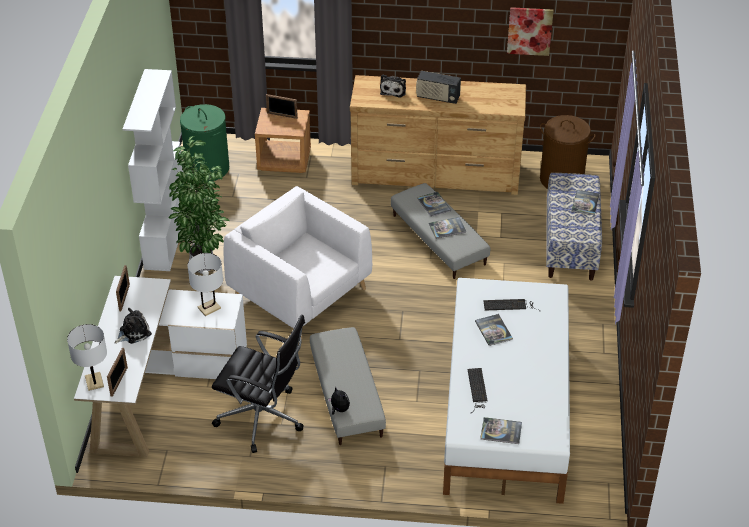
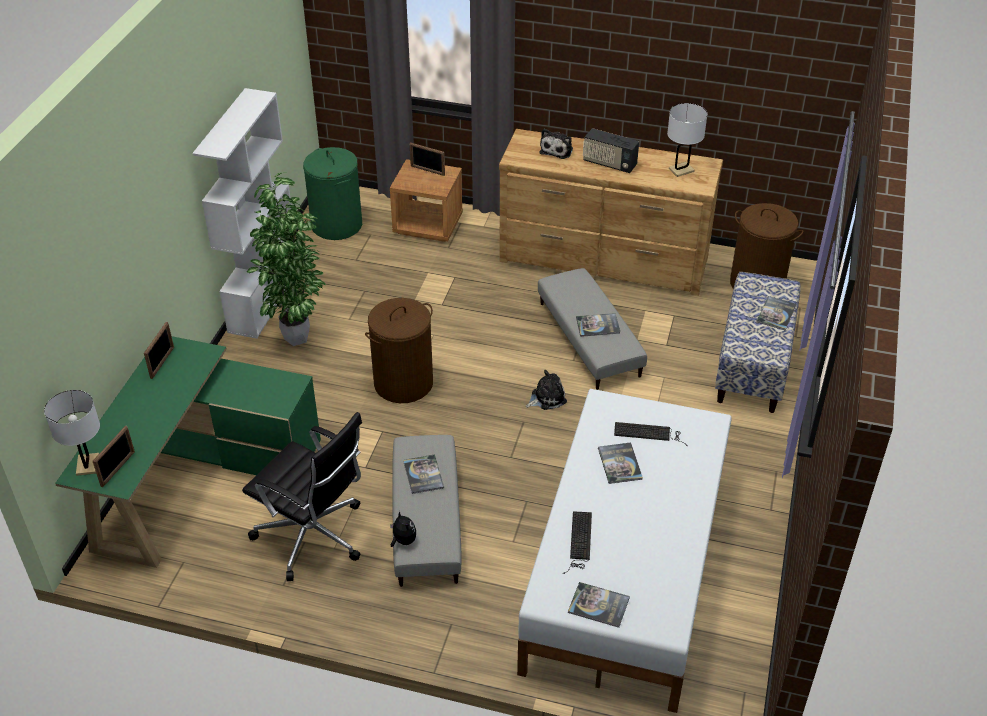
camera: 10 degrees right, 0 degrees up
(133, 332) = (157, 408): plush toy -> plush toy (546, 398)
(156, 387) = (197, 478): white desk -> green desk
(209, 308) = (266, 388): white table lamp -> white table lamp (681, 170)
(300, 292) = (403, 383): white armchair -> brown laundry basket
(434, 204) = (588, 295): book -> book (423, 475)
(529, 31) = (734, 92): picture -> none

